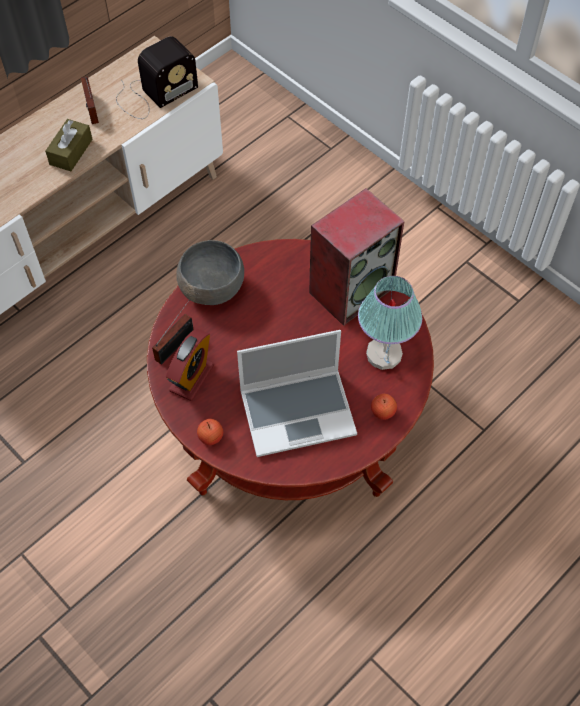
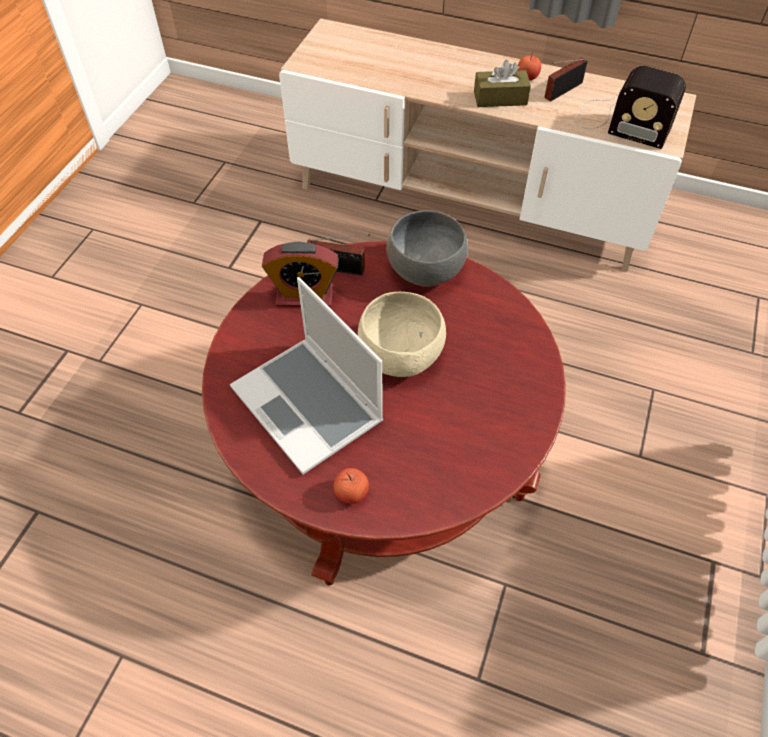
camera: 65 degrees right, 5 degrees down
(210, 437) = (240, 339): apple -> apple (527, 77)
(284, 337) = (400, 355): none -> beige bowl
(351, 289) = (508, 394): speaker -> none
(383, 353) = (436, 462): table lamp -> none

